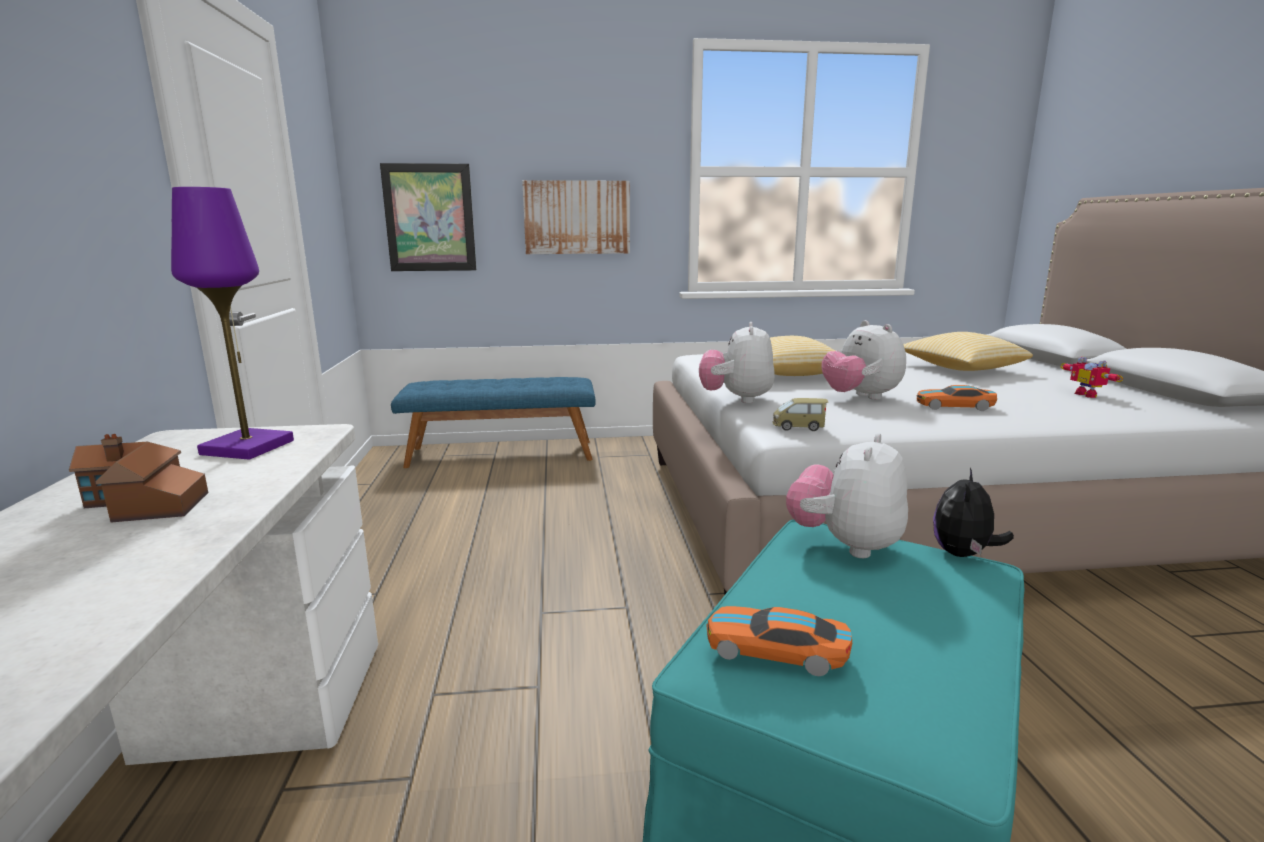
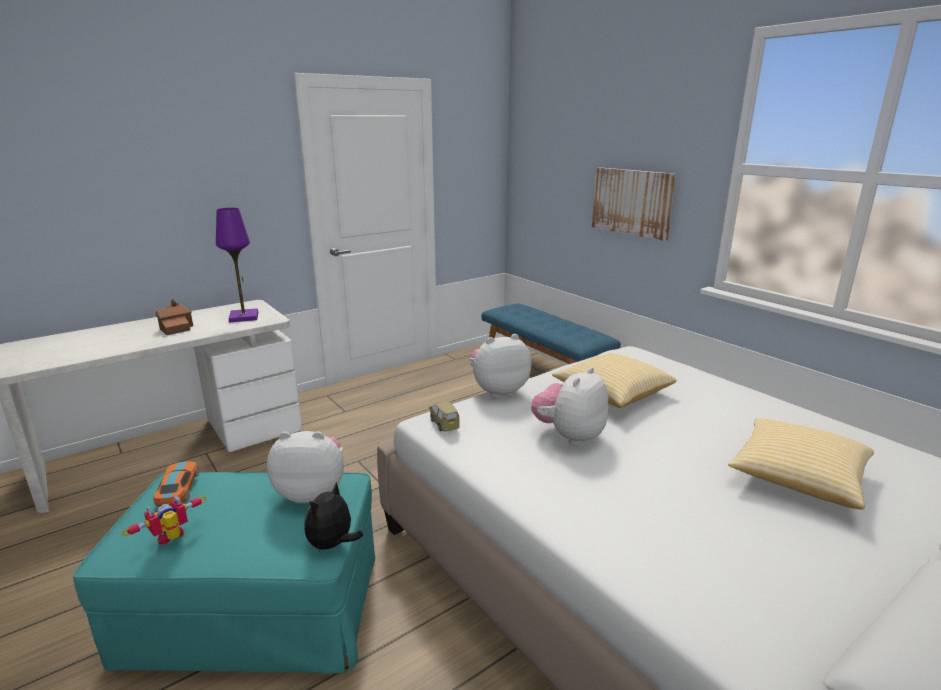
camera: 60 degrees right, 5 degrees up
(429, 218) = (544, 190): picture -> none
(954, 406) = (592, 484): toy car -> none
(963, 554) = (332, 545): plush toy -> plush toy turned 60 degrees counterclockwise
(1088, 395) = (786, 578): toy robot -> toy robot (172, 539)

